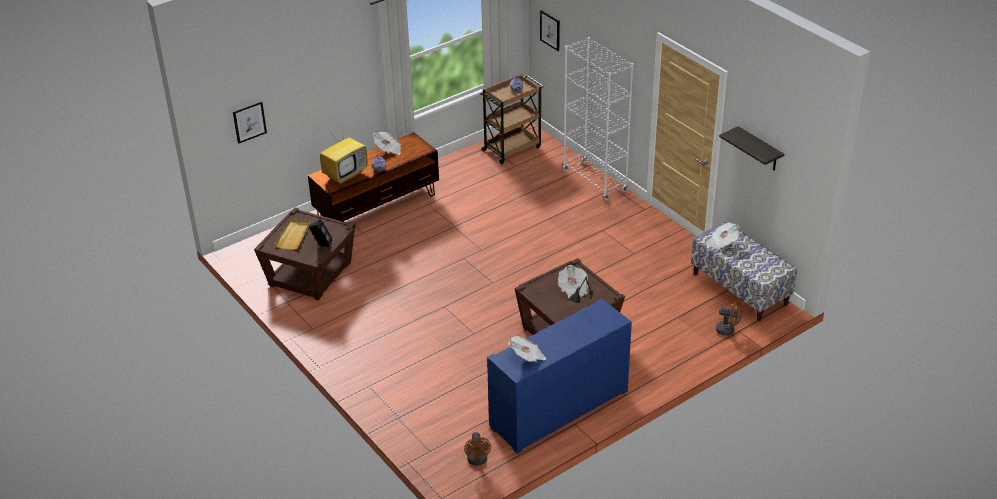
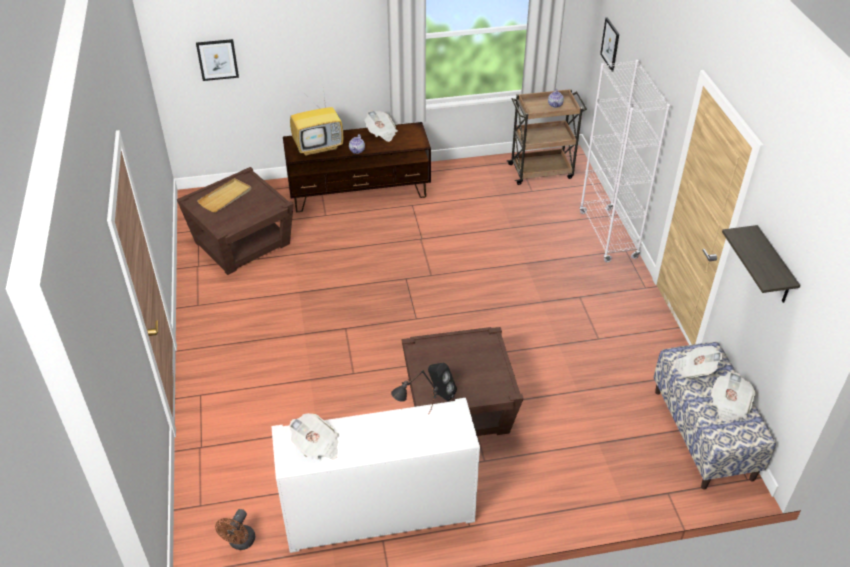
camera: 25 degrees right, 5 degrees up
(321, 245) = (243, 217): black speaker -> black speaker (441, 394)
(559, 409) = (379, 511): blue cabinet -> white cabinet
(573, 290) = (467, 366): newspaper -> newspaper (729, 405)
(728, 330) = (654, 486): brown fan -> none

